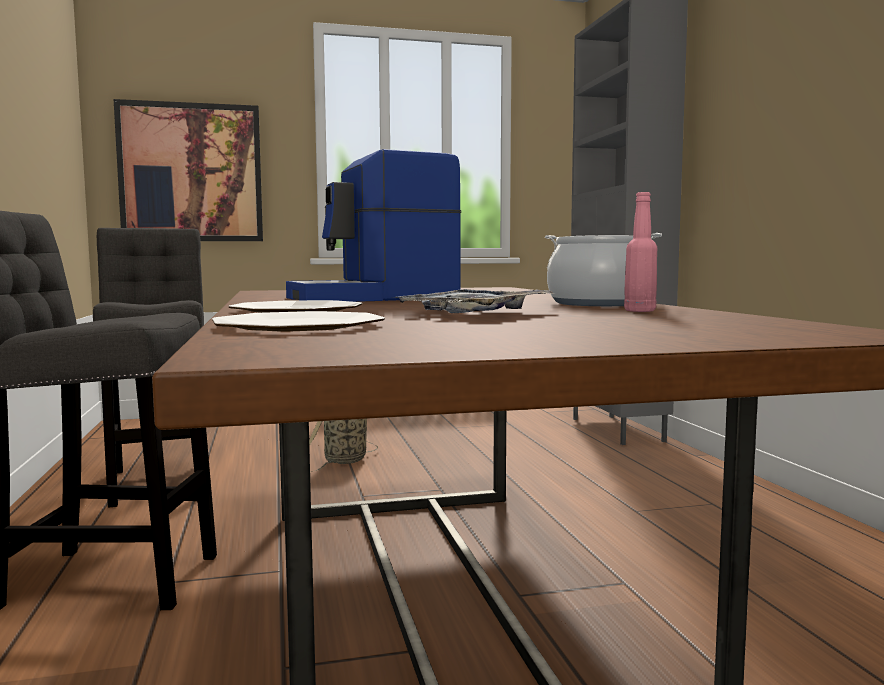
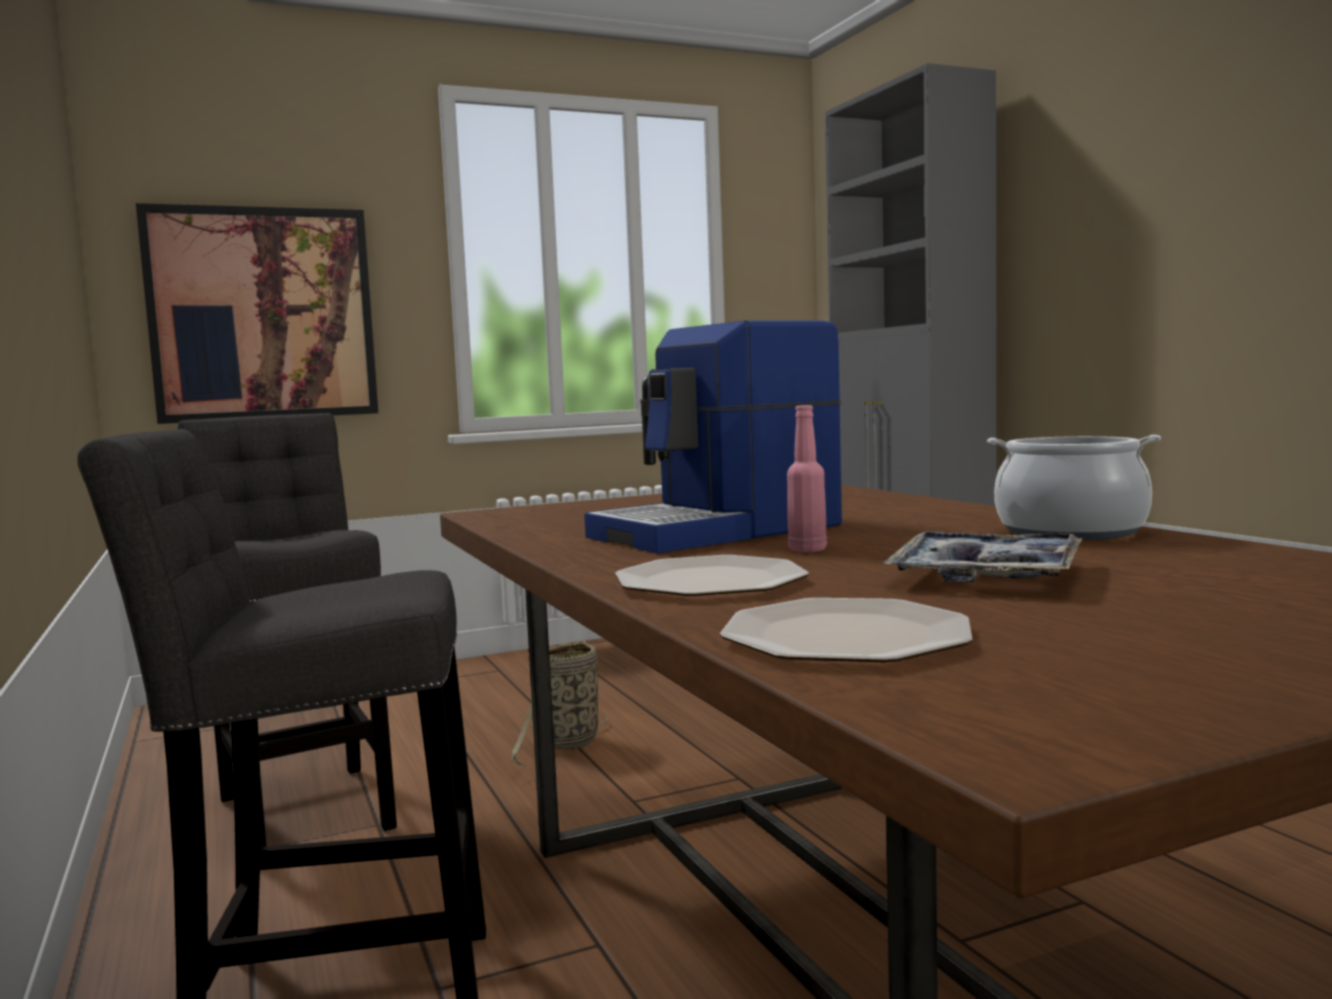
camera: 10 degrees left, 0 degrees up
(639, 311) = (1180, 553): pink bottle -> pink bottle (807, 550)

